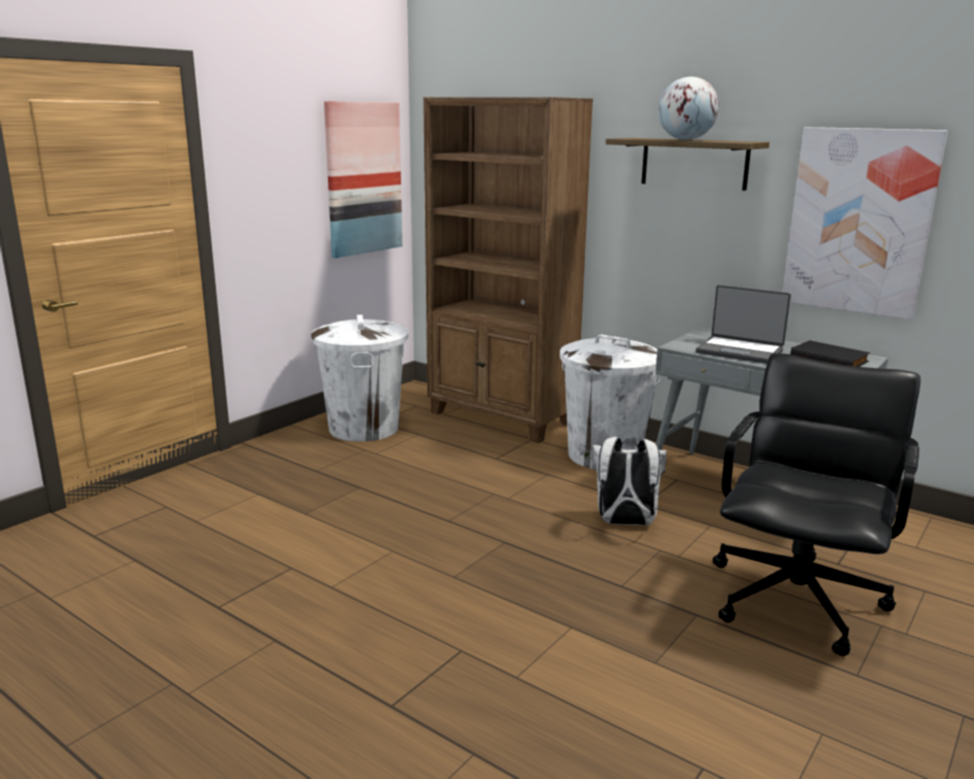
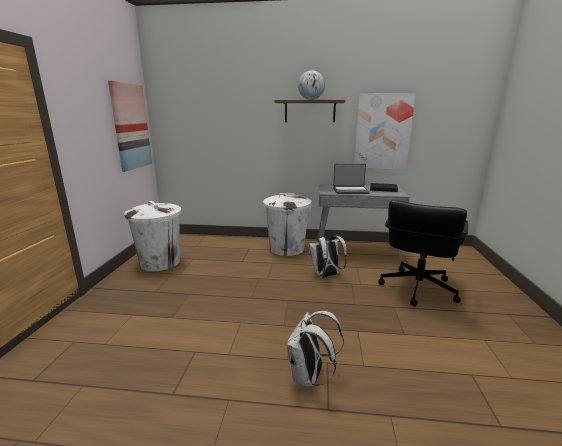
camera: 30 degrees left, 0 degrees up
(411, 658) = (309, 377): none -> white backpack
(501, 418) = (225, 242): brown bookcase -> none
(797, 600) = (416, 288): black office chair -> black office chair turned 150 degrees counterclockwise

